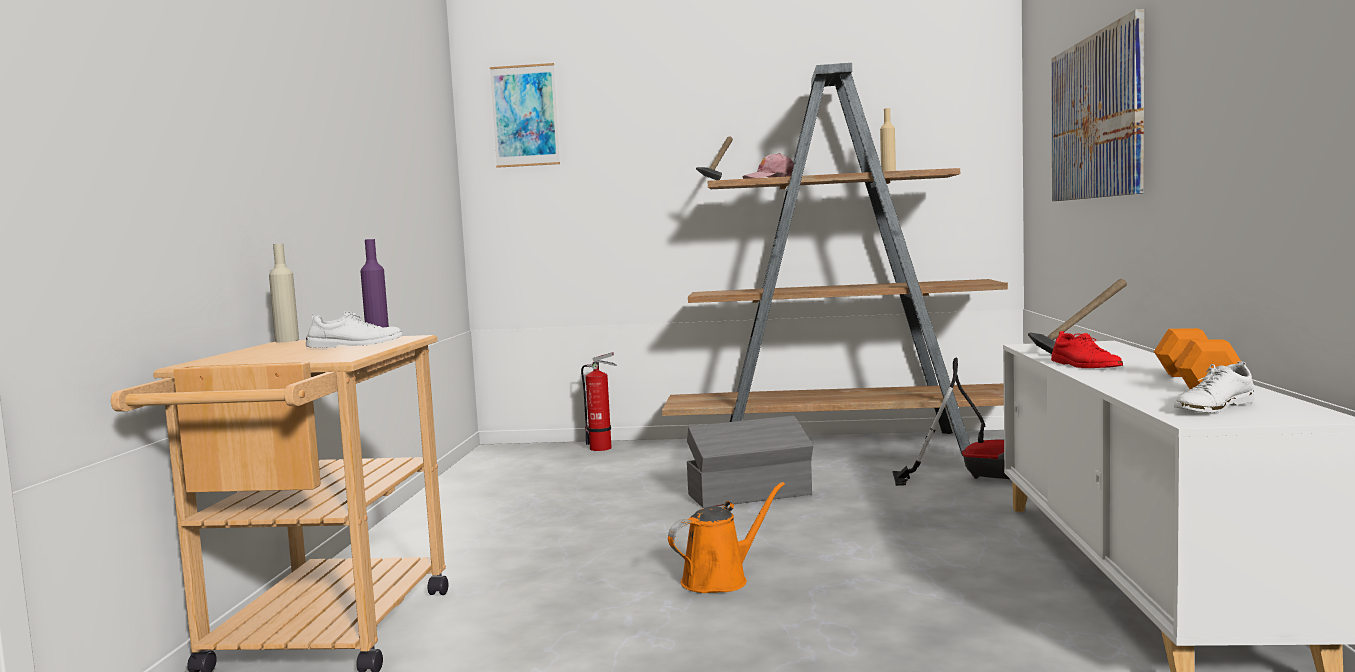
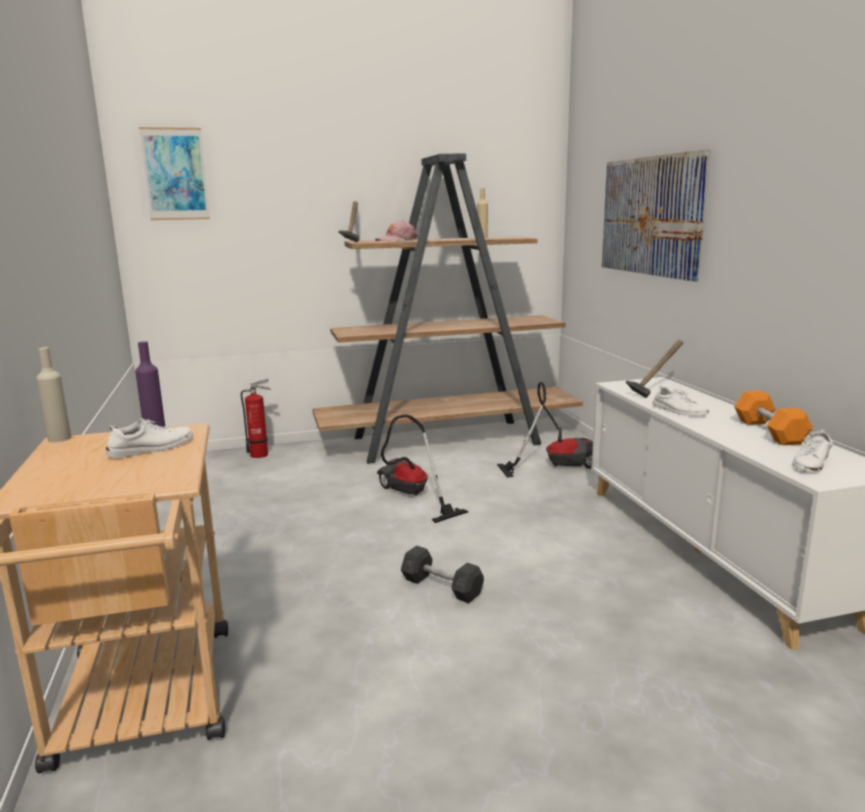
camera: 20 degrees left, 10 degrees up
(720, 579) = (441, 587): orange watering can -> grey dumbbell
(751, 495) = (410, 496): grey storage box -> vacuum cleaner
(1085, 365) = (679, 411): red shoe -> white shoe

